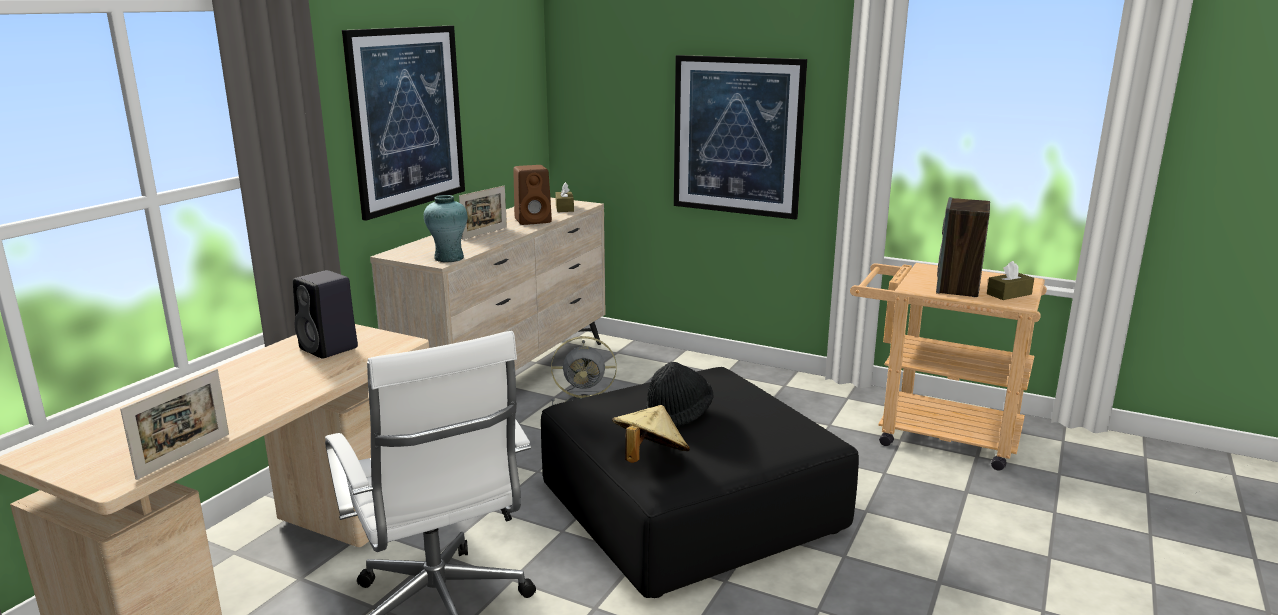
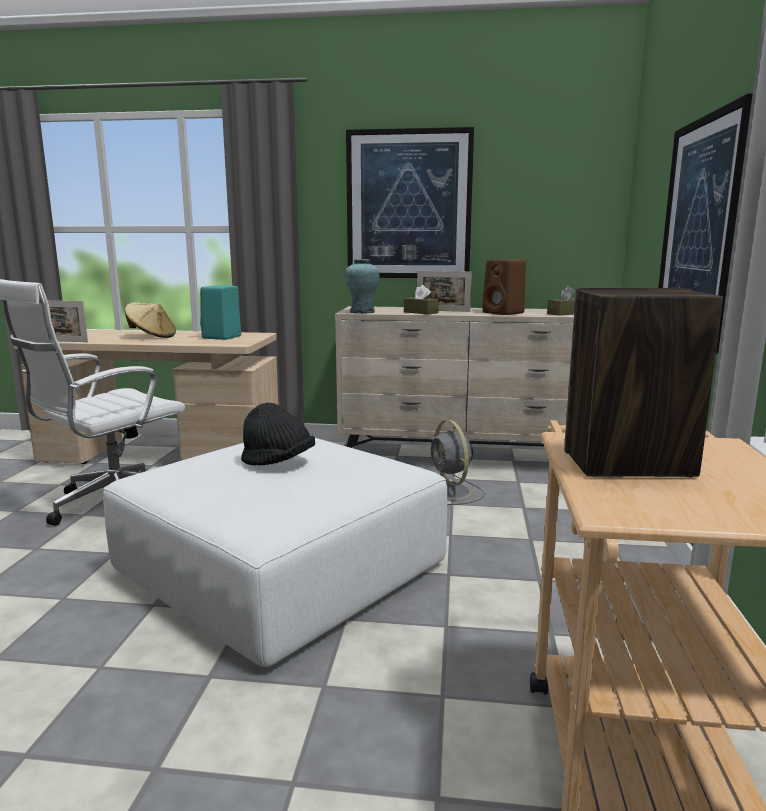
camera: 70 degrees right, 5 degrees down
(330, 349) = (221, 337): black speaker -> turquoise speaker
(650, 458) = (184, 464): beige hat -> beige hat (151, 336)
(690, 507) = (283, 568): black ottoman -> white ottoman
(1009, 294) = (660, 502): brown tissue box -> brown tissue box (420, 312)

